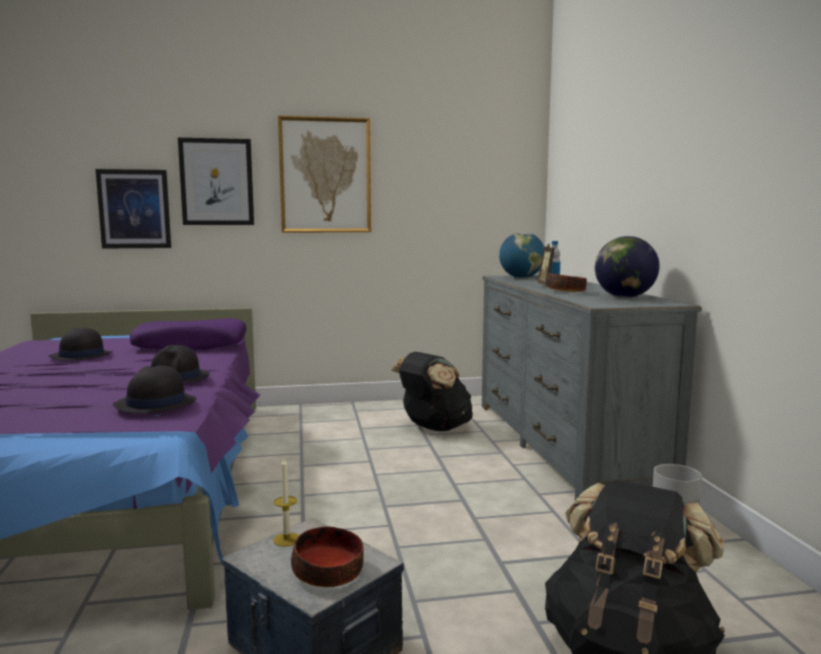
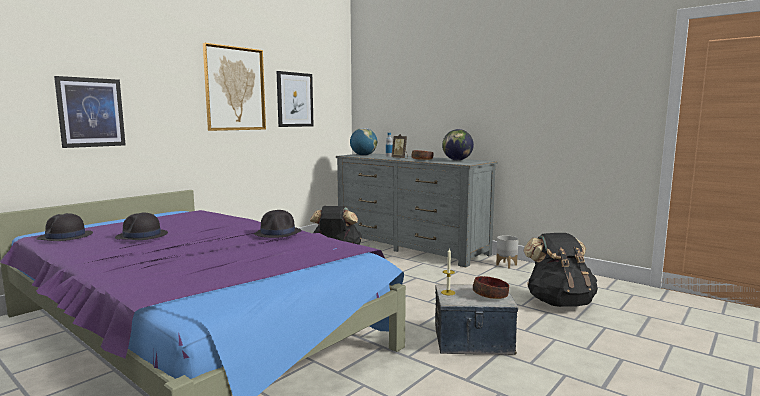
camera: 40 degrees left, 0 degrees up
(155, 404) = (320, 244): black hat -> black hat (65, 237)
(191, 345) = (200, 219): purple pillow -> none
(217, 182) = (159, 91): picture -> picture (294, 99)

